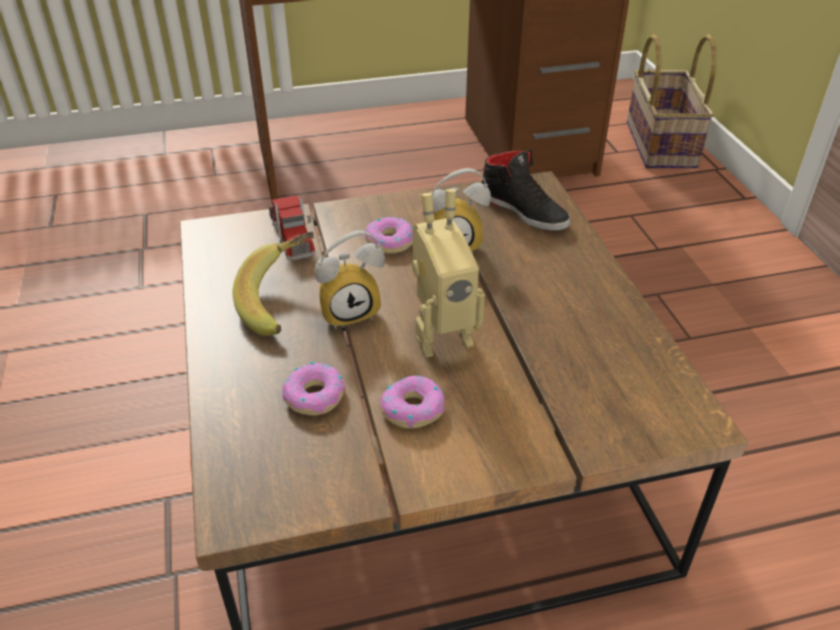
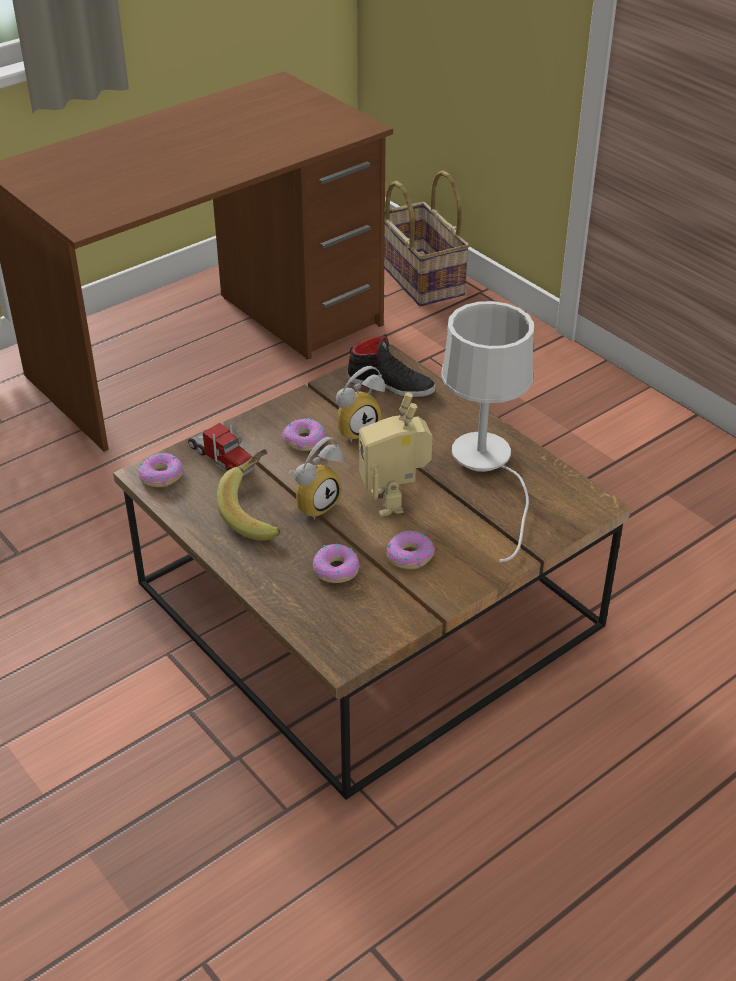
camera: 25 degrees left, 0 degrees up
(220, 236) = (161, 475): none -> donut
(441, 335) = (394, 500): toy robot -> toy robot turned 120 degrees clockwise
(577, 333) = (488, 469): none -> white table lamp

